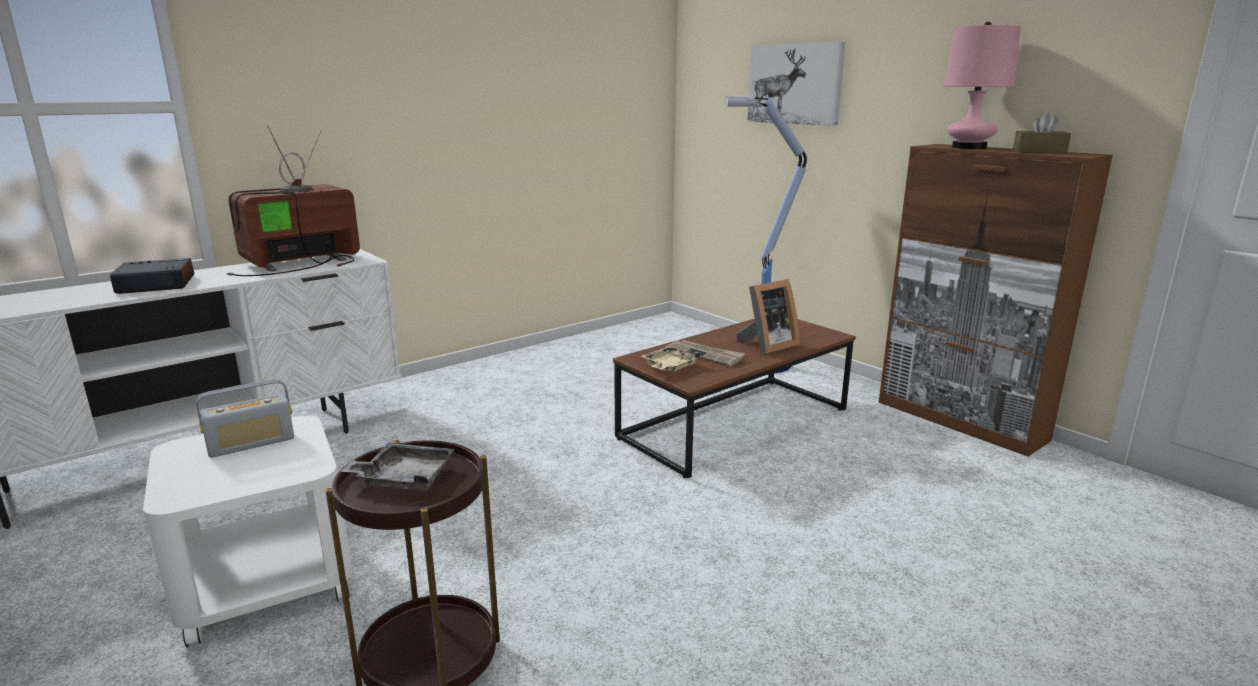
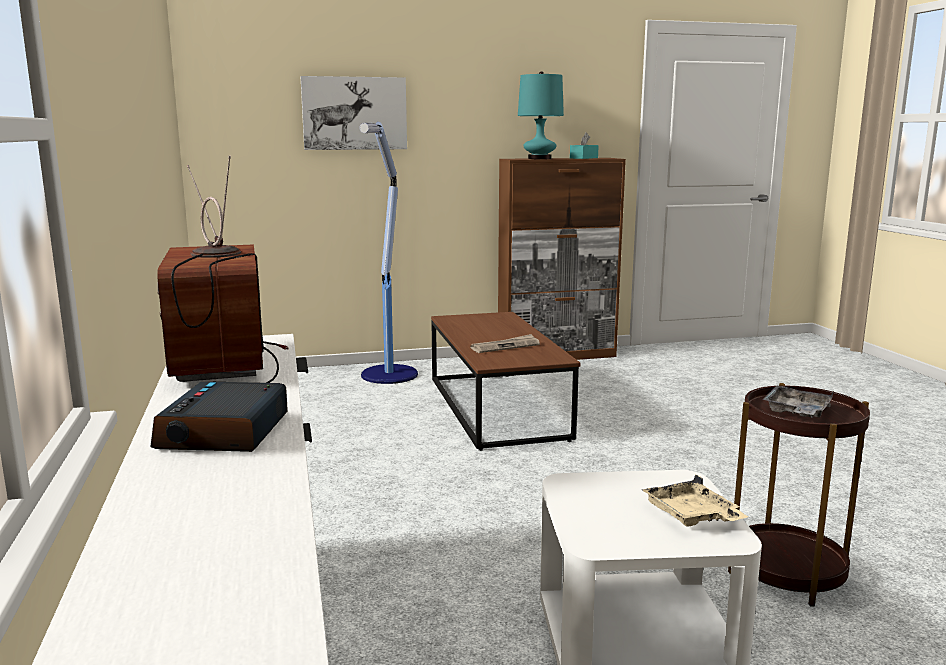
camera: 65 degrees left, 5 degrees down
(251, 444) = (608, 504): radio -> none
(668, 367) = (521, 359): beige tray -> beige tray (691, 516)
(766, 345) = (505, 330): picture frame -> none
(969, 147) = (539, 158): pink table lamp -> turquoise table lamp
(1039, 152) = (583, 158): brown tissue box -> turquoise tissue box

